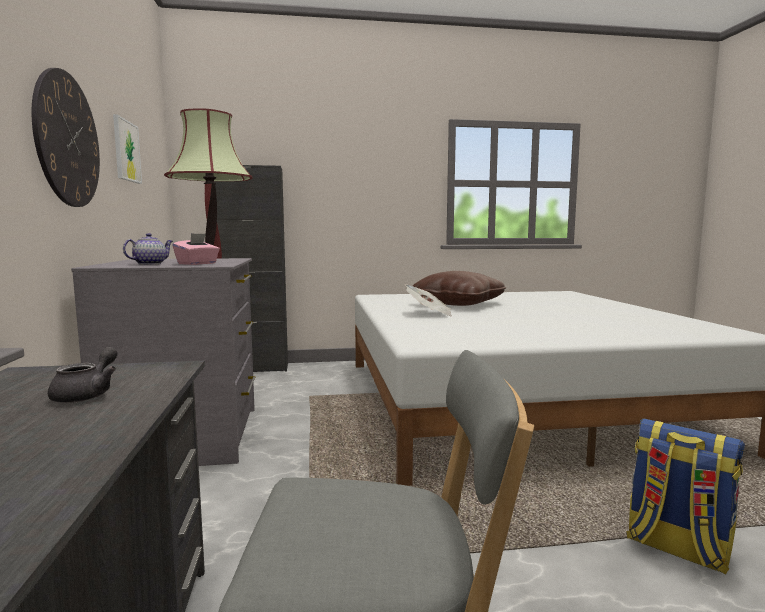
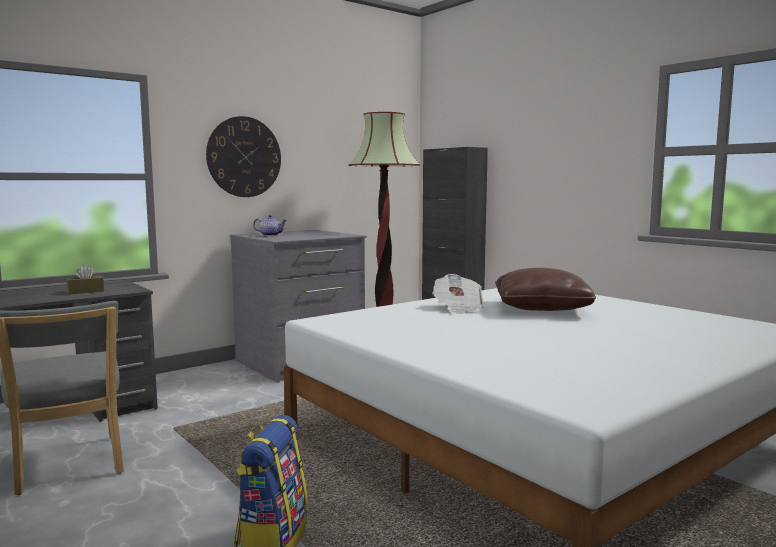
camera: 60 degrees right, 0 degrees up
(87, 394) = (86, 291): grey teapot -> brown tissue box
(126, 151) = (329, 151): picture -> none
(197, 264) = (283, 237): pink tissue box -> none

